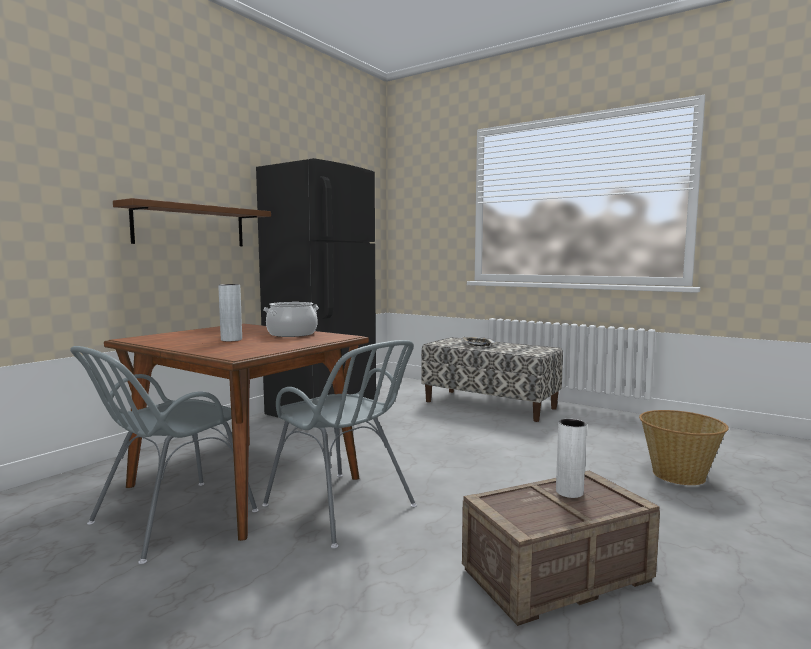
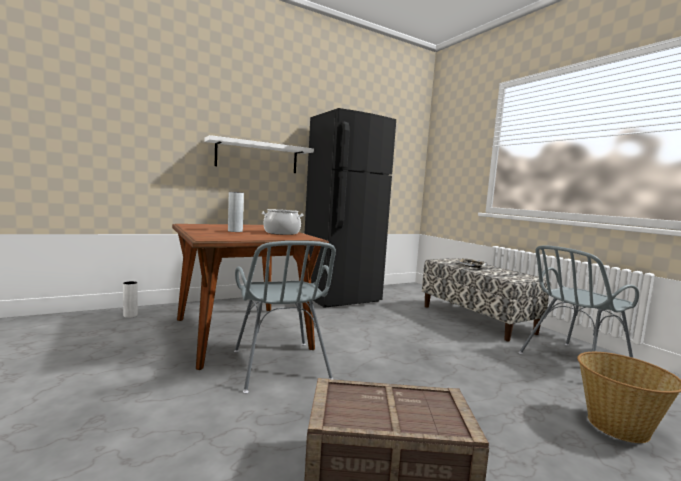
camera: 25 degrees right, 0 degrees up
(168, 520) = (175, 345): grey chair -> grey chair (572, 363)
(190, 226) = (257, 157): brown shelf -> white shelf
(569, 492) = (412, 401): white vase -> white vase (130, 315)

